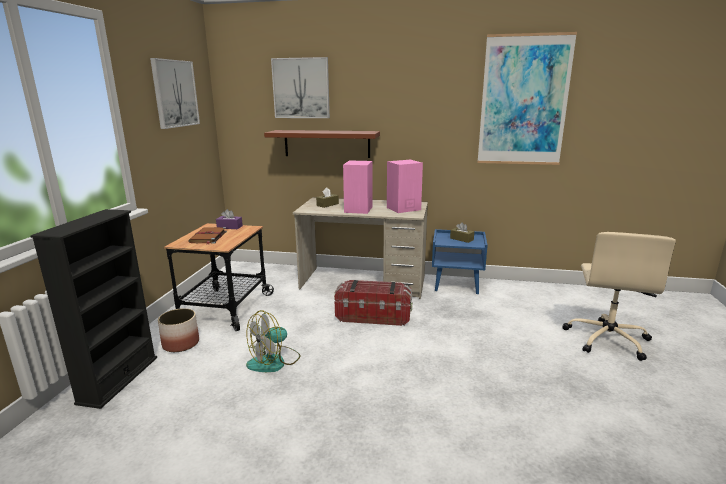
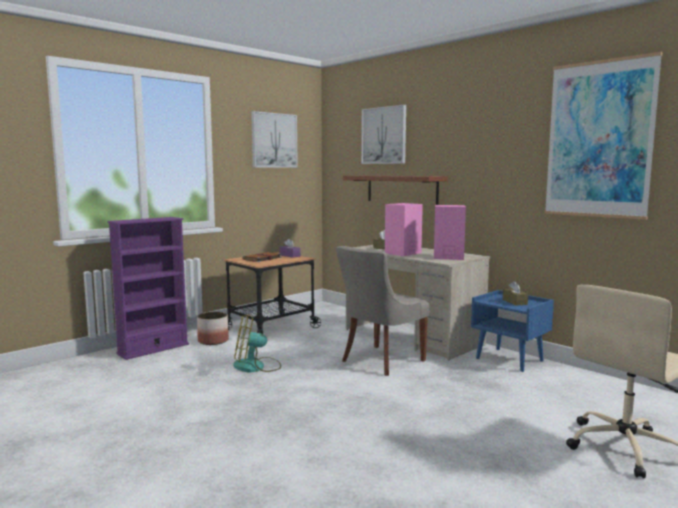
camera: 35 degrees right, 10 degrees down
(118, 379) = (153, 349): black bookcase -> purple bookcase
(373, 316) = (380, 361): storage box -> grey chair

